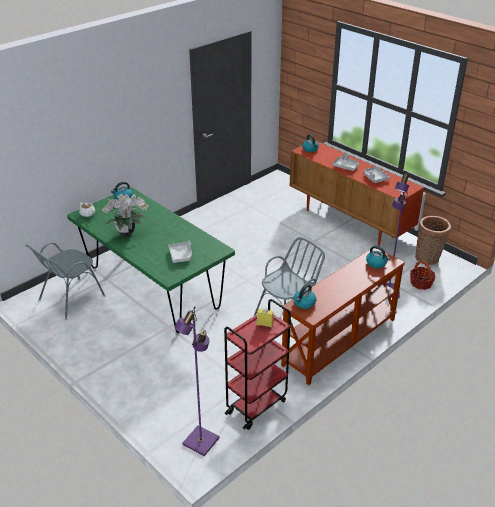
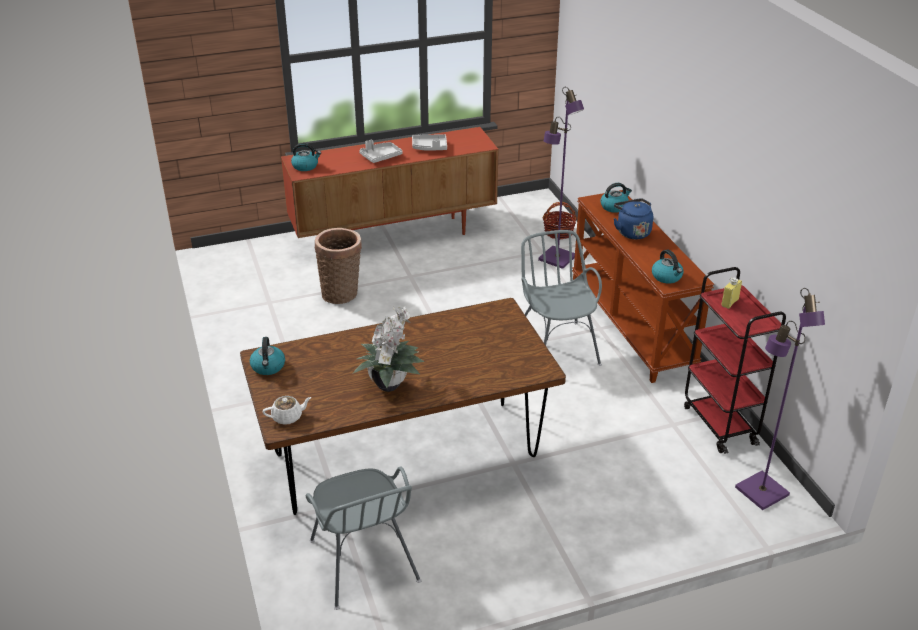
camera: 65 degrees left, 0 degrees up
(152, 287) = (404, 457): green dining table -> brown dining table
(181, 255) = (492, 346): grey tray -> none
(350, 277) = (632, 232): none -> blue kettle
(428, 258) = (516, 211): basket -> basket (342, 293)

